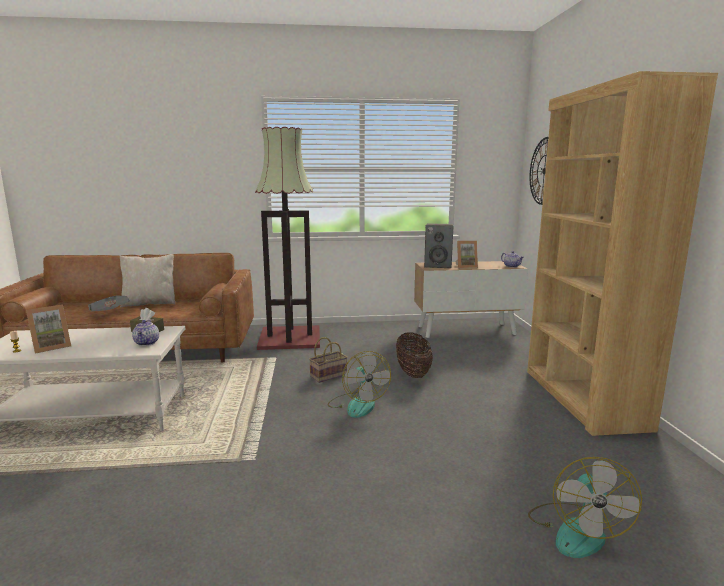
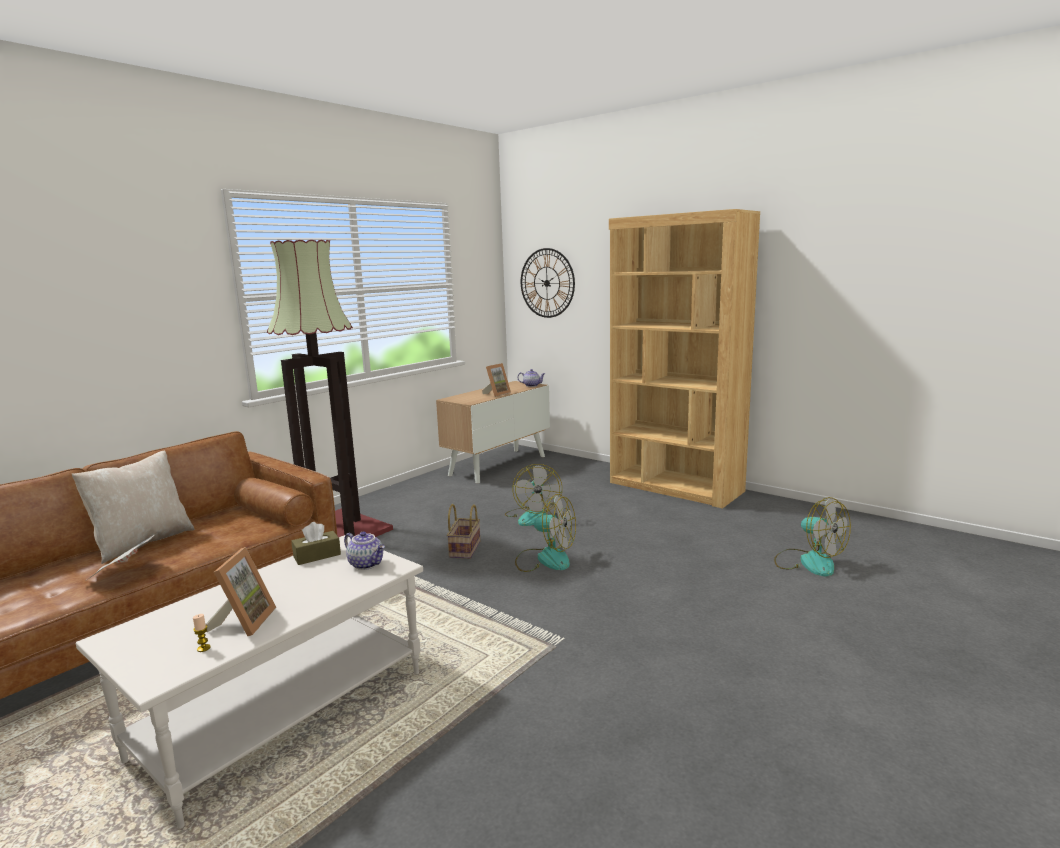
camera: 45 degrees left, 0 degrees up
(413, 373) = (532, 516): basket -> fan
(438, 266) = (470, 398): speaker -> none

